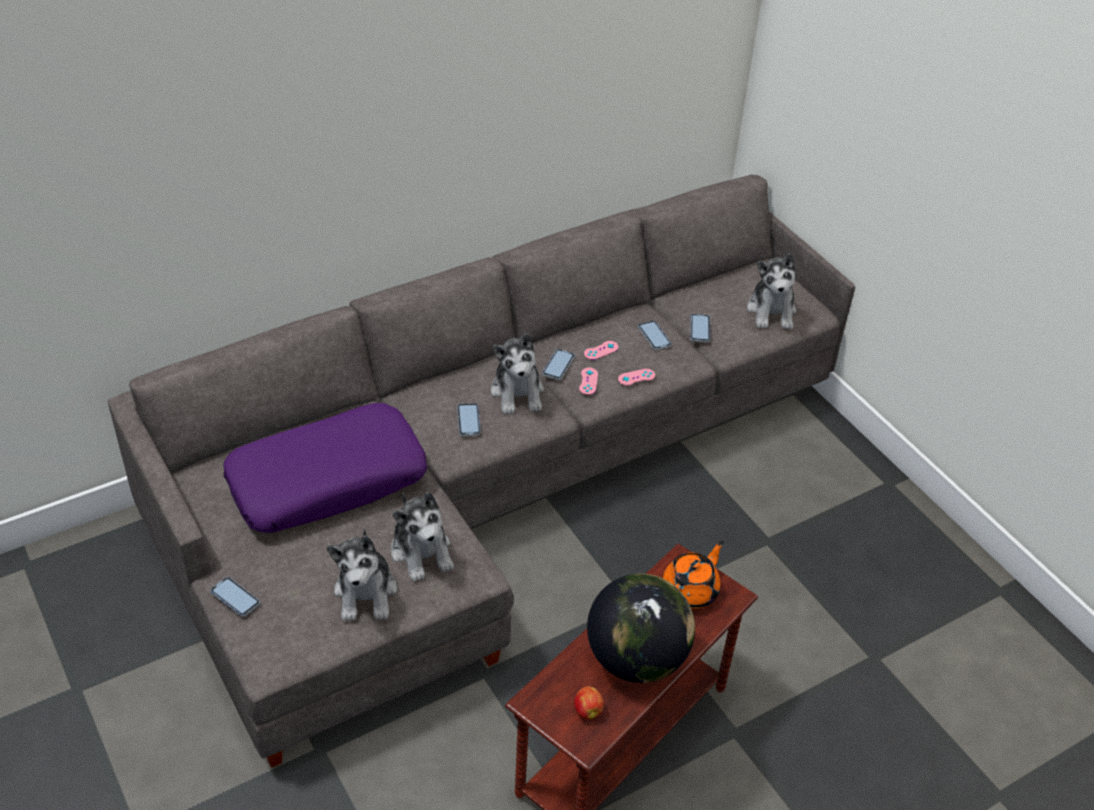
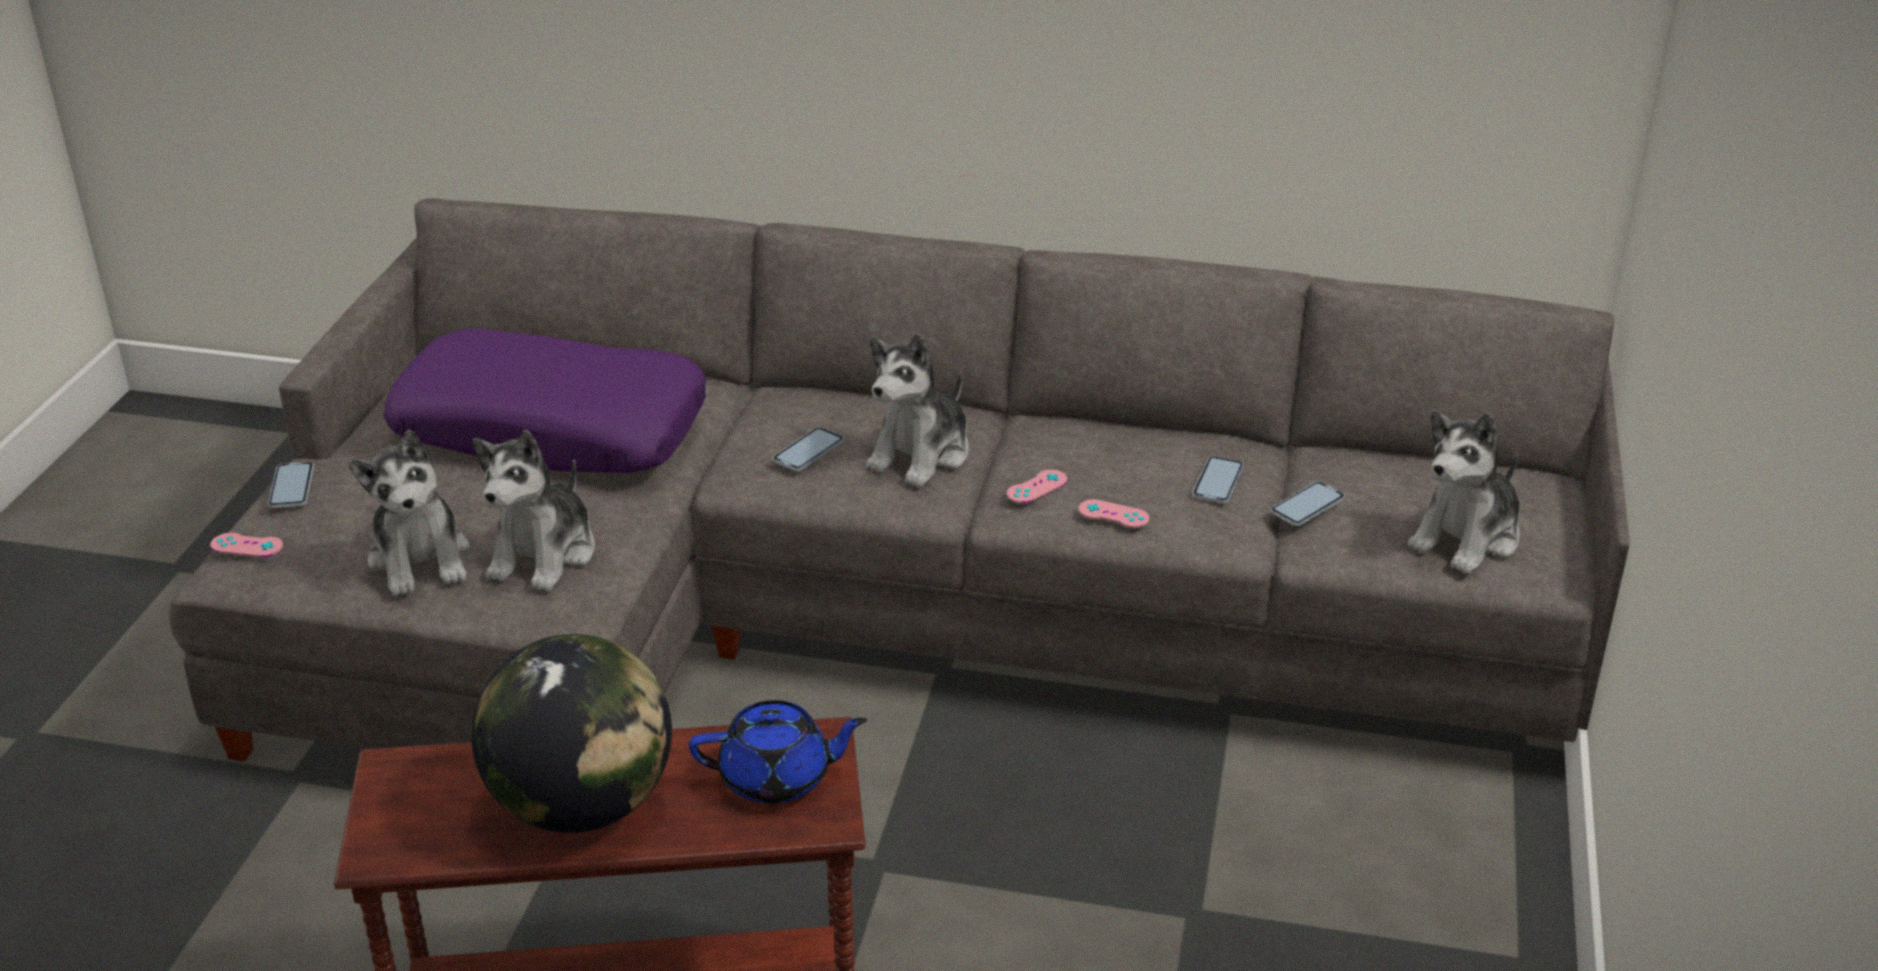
camera: 45 degrees right, 10 degrees down
(366, 592) = (420, 558): plush toy -> plush toy turned 60 degrees counterclockwise
(558, 365) = (1023, 451): phone -> none
(587, 710) = (435, 819): apple -> none
(601, 350) = (1108, 461): pink game controller -> pink game controller (247, 546)
(690, 590) = (778, 778): orange teapot -> blue teapot

